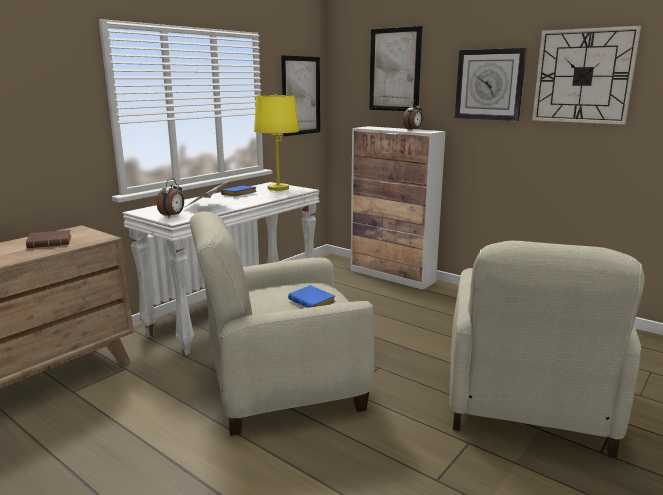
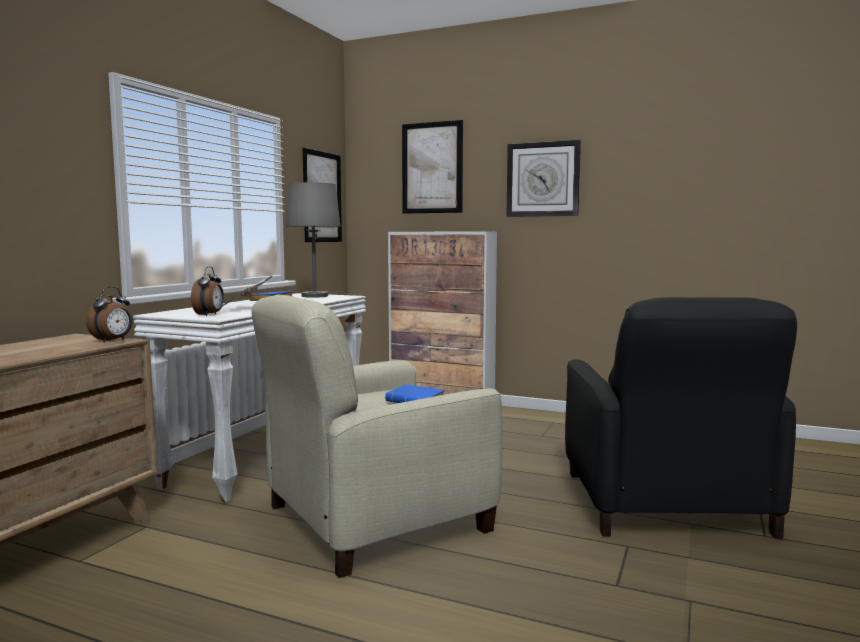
camera: 15 degrees left, 10 degrees down
(51, 243) = (50, 347): brown book -> none
(278, 188) = (315, 296): yellow table lamp -> grey table lamp
(413, 129) = (460, 231): alarm clock -> alarm clock (113, 341)
(527, 404) = (664, 504): beige armchair -> black armchair
(583, 76) = (642, 167): wall clock -> none

